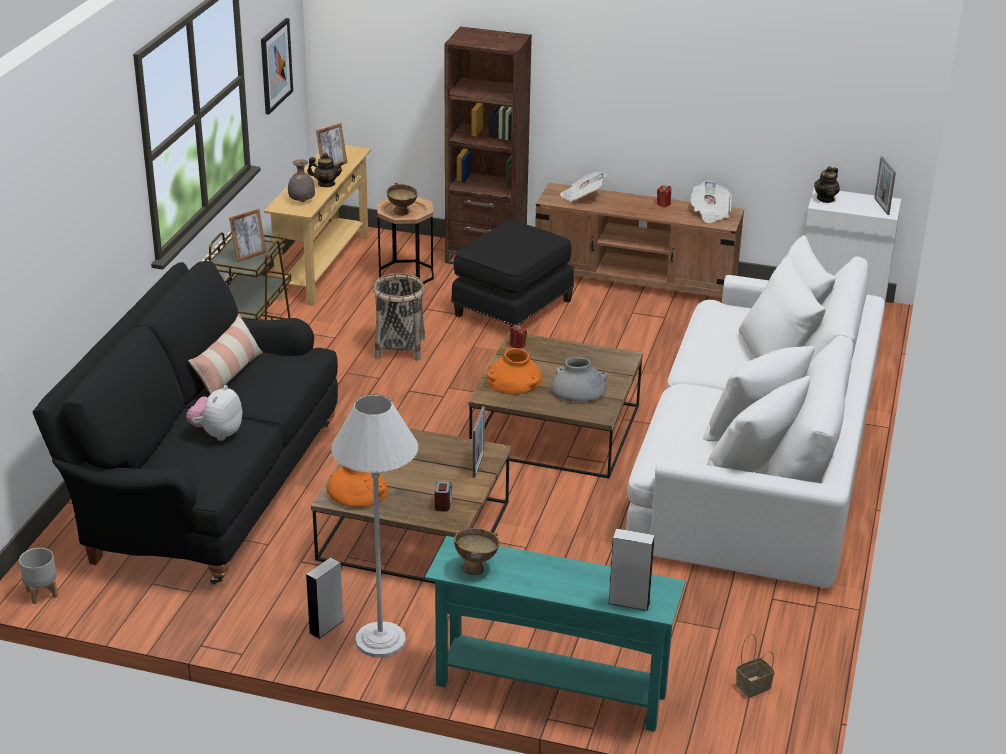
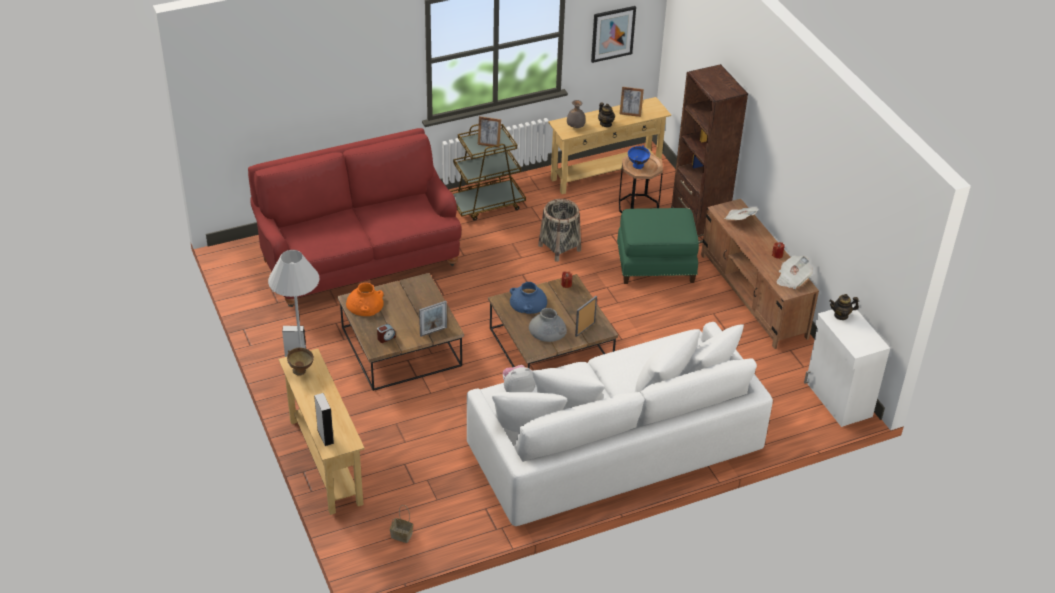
camera: 50 degrees right, 10 degrees up
(42, 593) = (230, 259): grey planter -> none
(206, 488) = (358, 259): black sofa -> red sofa
(217, 433) = (338, 231): plush toy -> plush toy (518, 391)
(229, 375) = (392, 205): pillow -> none
(402, 213) = (637, 167): brown bowl -> blue bowl
(511, 307) = (655, 264): black ottoman -> green ottoman
(514, 380) = (528, 302): orange vase -> blue vase
(550, 690) = (325, 461): turquoise console table -> beige console table
(881, 206) = (865, 344): picture frame -> picture frame (585, 329)

